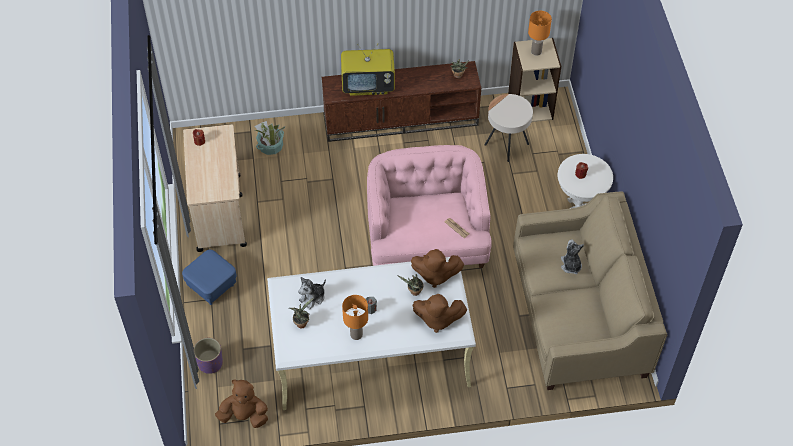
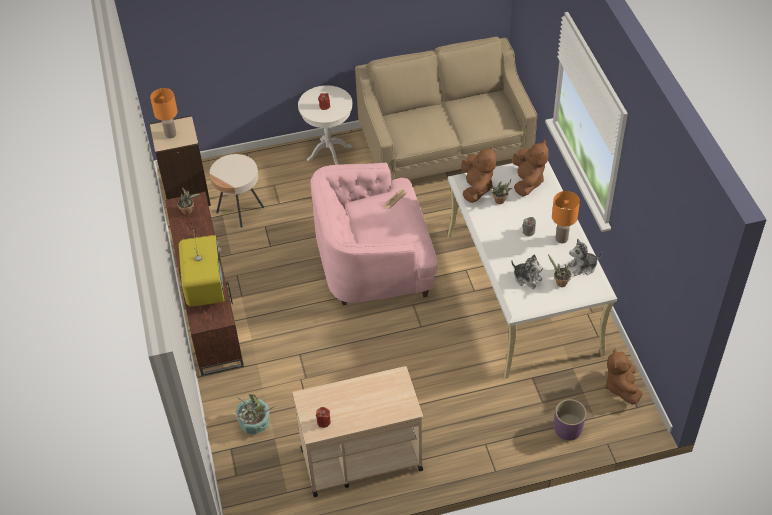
camera: 95 degrees left, 5 degrees down
(212, 286) = (467, 447): blue ottoman -> none
(571, 265) = (425, 117): plush toy -> plush toy (583, 267)

